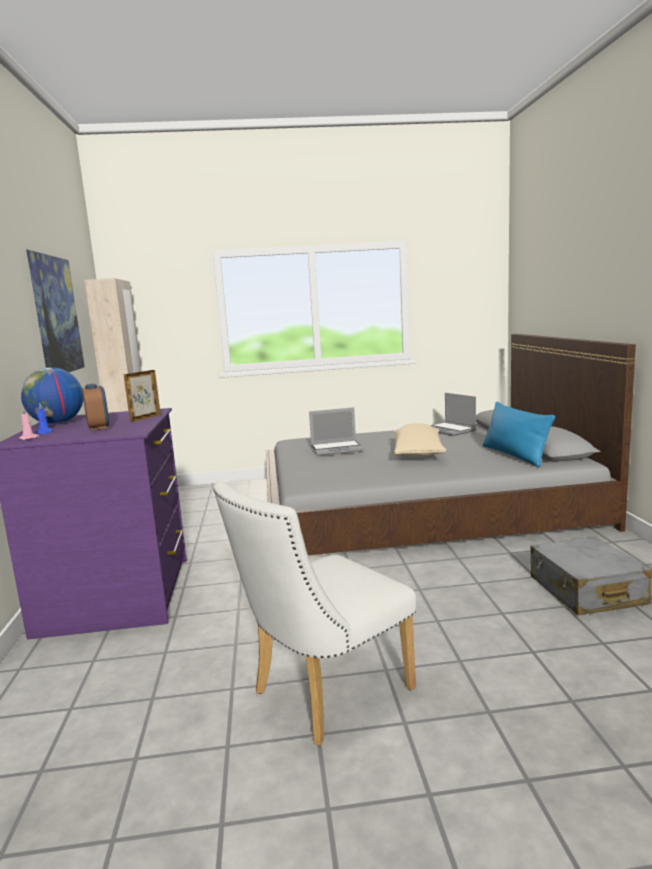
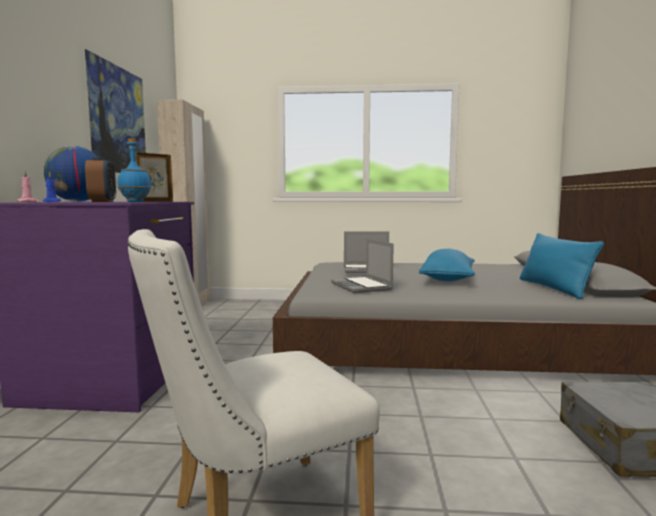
camera: 10 degrees right, 5 degrees down
(137, 426) = (136, 202): none -> blue bottle
(418, 453) = (448, 279): beige pillow -> blue pillow
(450, 430) = (489, 266): laptop -> laptop (362, 286)

